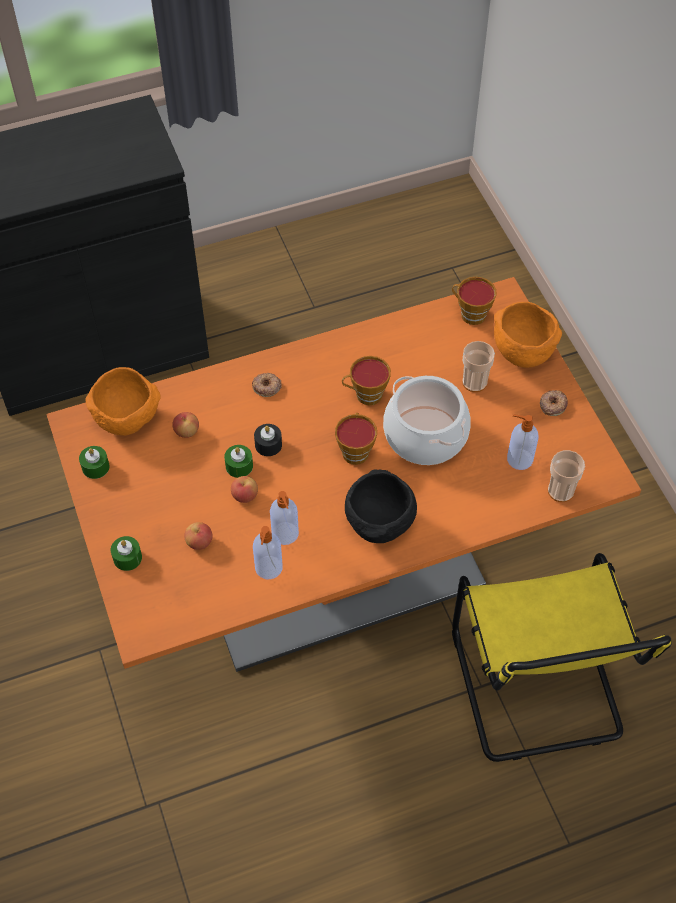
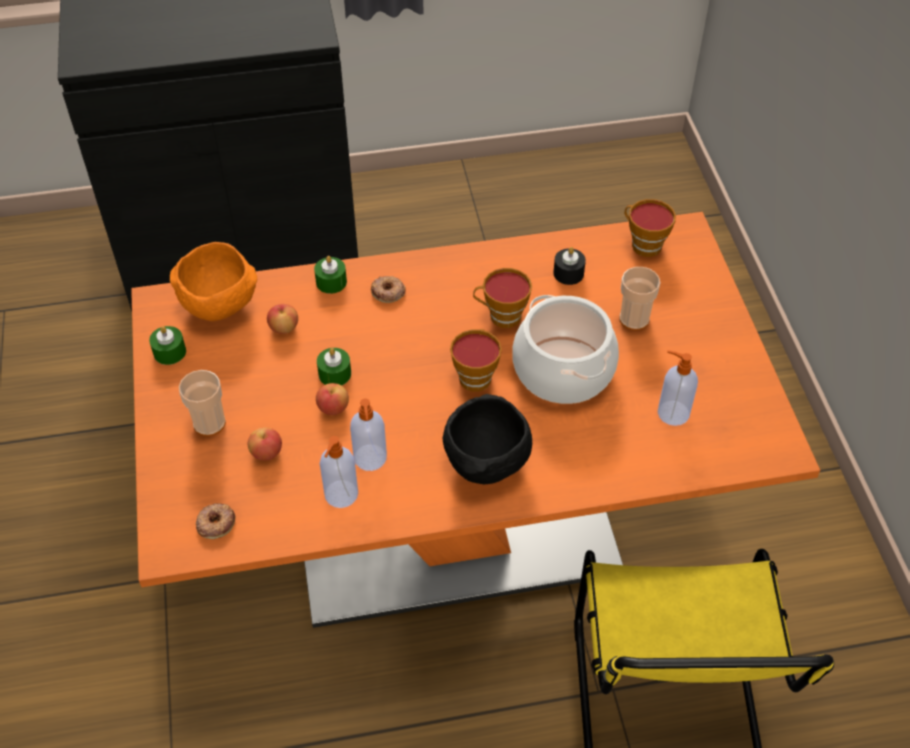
camera: 10 degrees right, 5 degrees down
(127, 558) = (178, 458): green candle -> green candle (331, 282)
(268, 445) = (374, 355): black candle -> black candle (568, 273)
(521, 352) = (696, 293): orange bowl -> none
(552, 405) = (725, 357): donut -> donut (215, 523)
(560, 491) = (718, 457): cup -> cup (209, 423)

